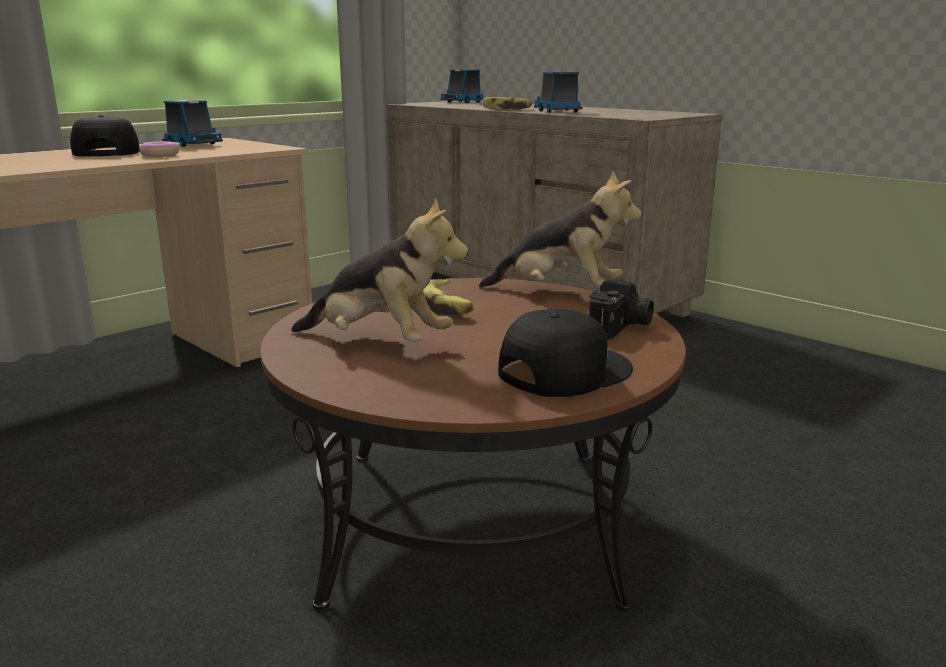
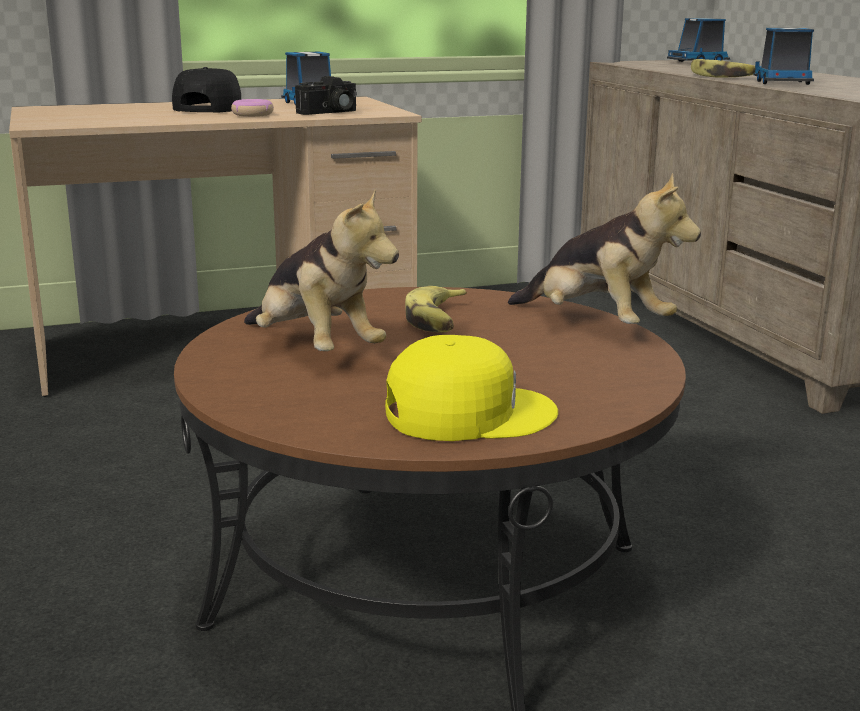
camera: 25 degrees right, 0 degrees up
(563, 371) = (468, 413): black cap -> yellow cap
(620, 327) = (610, 377): camera -> camera (330, 112)

